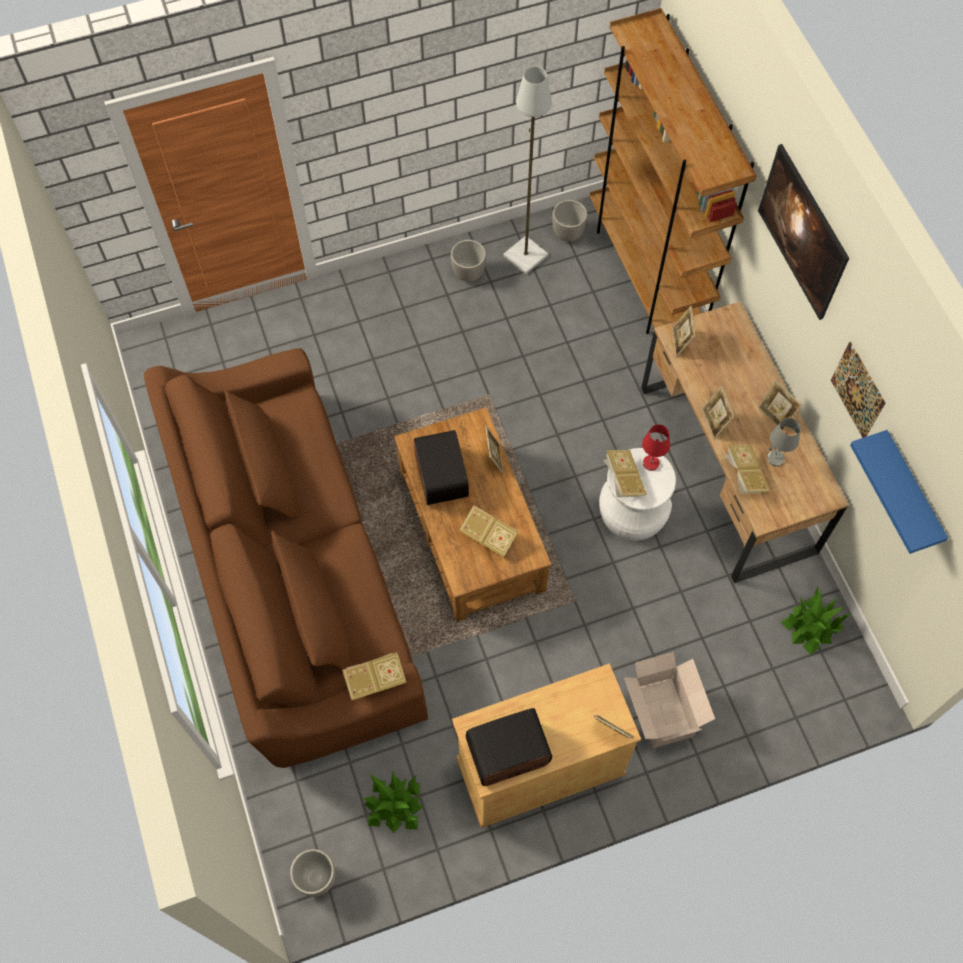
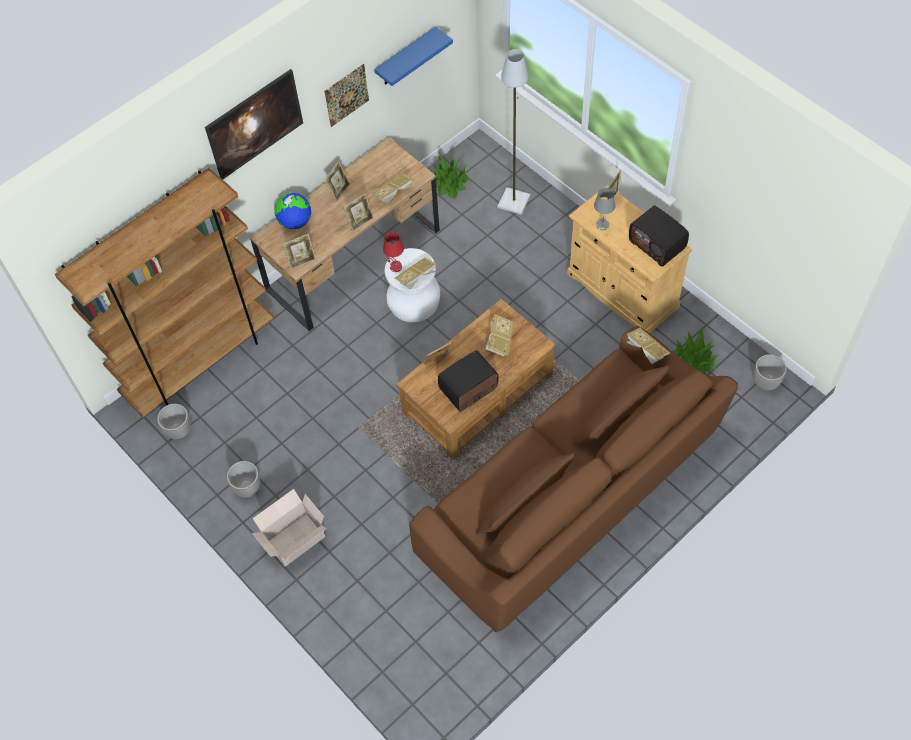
camera: 110 degrees left, 5 degrees down
(526, 257) = (214, 452): grey floor lamp -> grey floor lamp (514, 201)
(662, 710) = (548, 240): cardboard box -> cardboard box (293, 540)
(744, 354) = (295, 222): none -> globe
(774, 458) = (372, 182): grey table lamp -> grey table lamp (602, 225)

